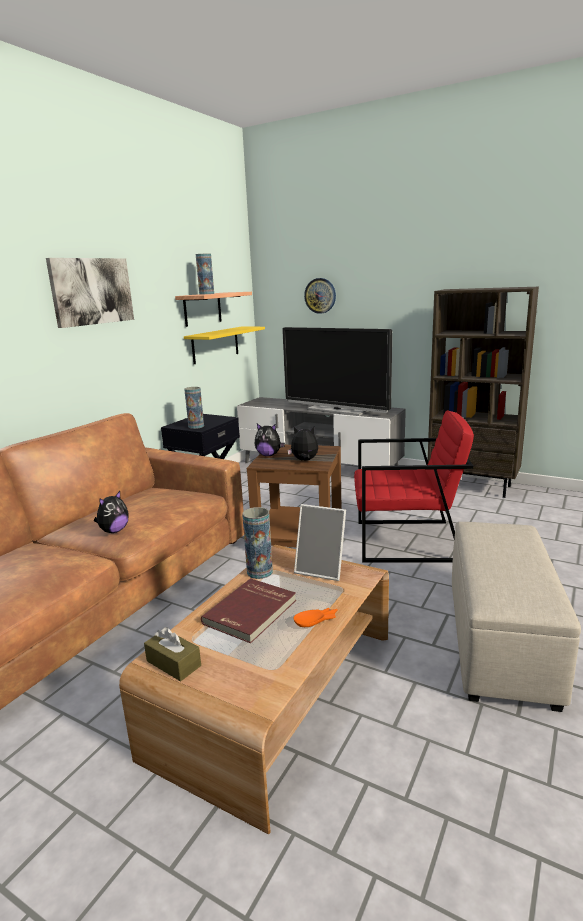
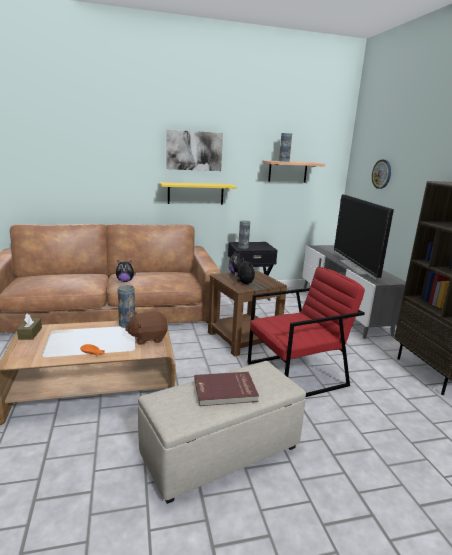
camera: 45 degrees right, 0 degrees up
(215, 345) = (295, 198): yellow shelf -> yellow shelf (195, 193)
(251, 612) = (86, 335): red book -> red book (225, 391)
(322, 569) = (148, 338): picture frame -> brown plush toy
(406, 541) = (297, 374): red armchair -> red armchair turned 75 degrees counterclockwise

